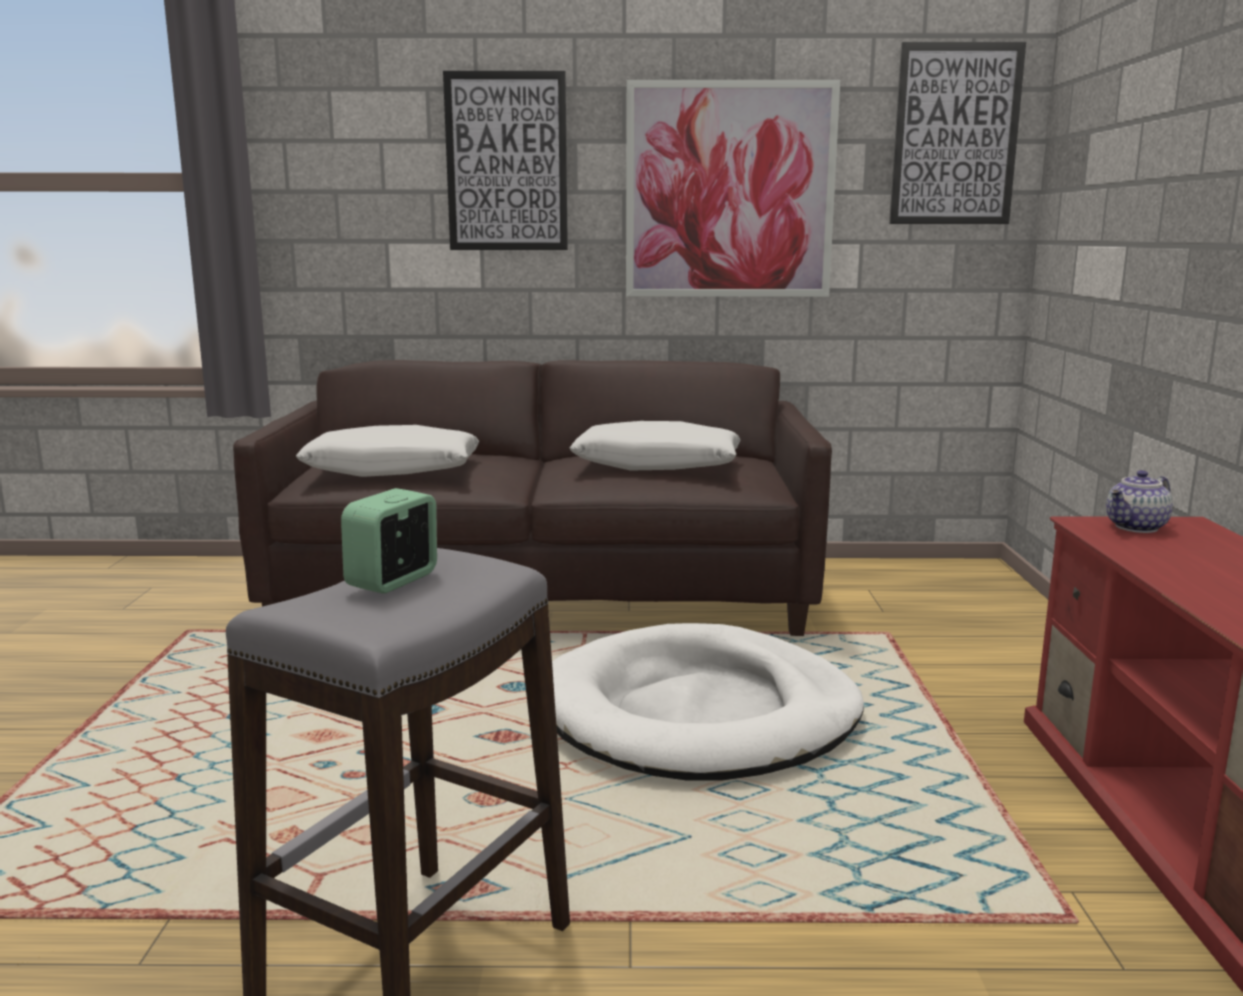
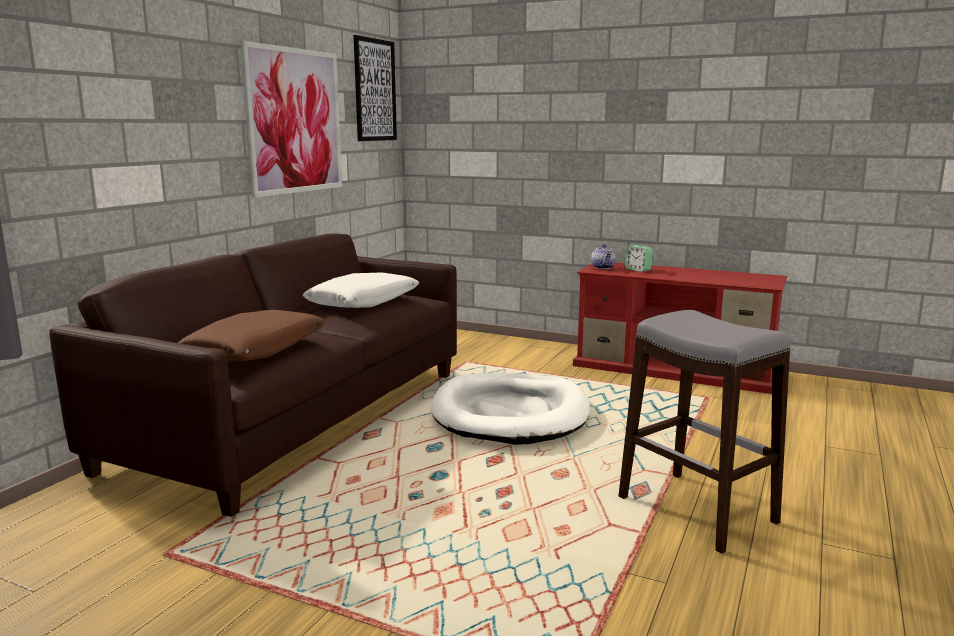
camera: 65 degrees left, 0 degrees up
(392, 469) = (255, 350): white pillow -> brown pillow
(393, 581) = (703, 324): alarm clock -> alarm clock (637, 269)
(507, 162) = (175, 97): picture -> none

